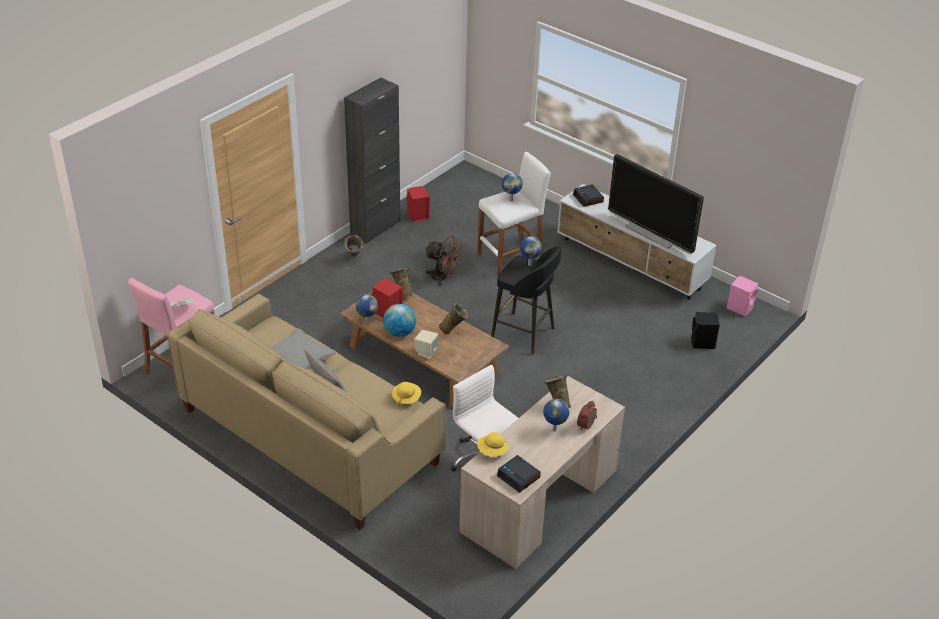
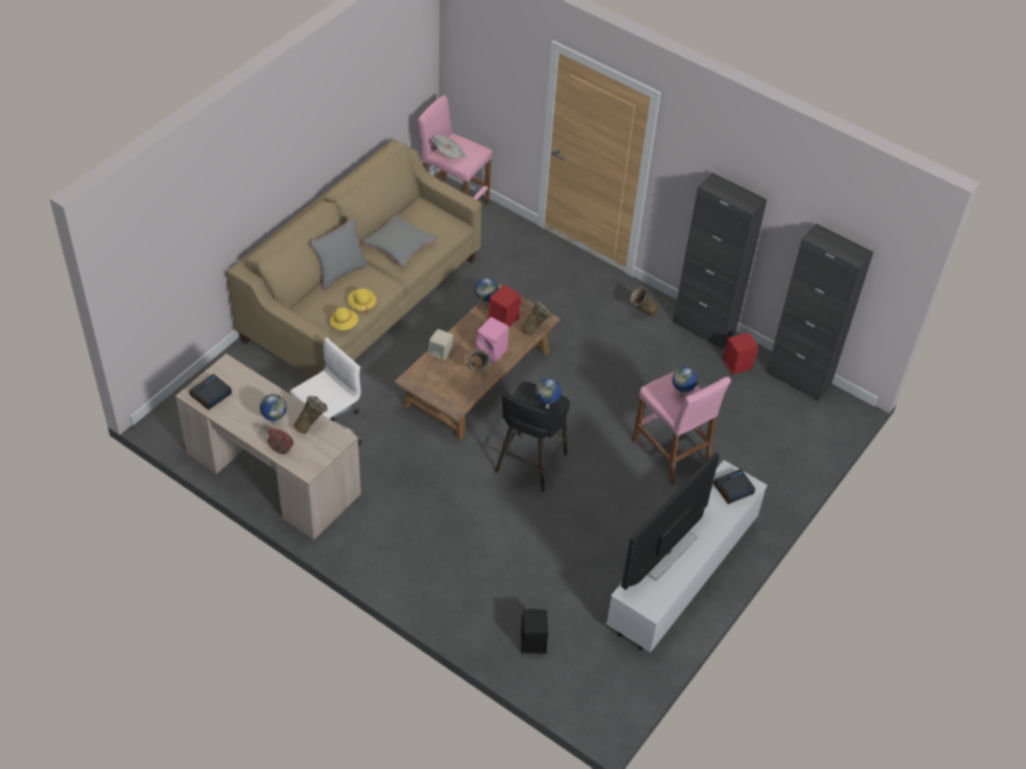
camera: 85 degrees right, 10 degrees up
(399, 333) = (470, 330): globe -> none
(435, 188) = (798, 379): none -> black cabinet
(443, 278) = (621, 390): brown fan -> none
(492, 451) = (246, 375): yellow hat -> yellow hat (362, 304)
(511, 257) = (671, 453): white stool -> pink stool
(740, 307) = (609, 693): pink speaker -> pink speaker (492, 353)

